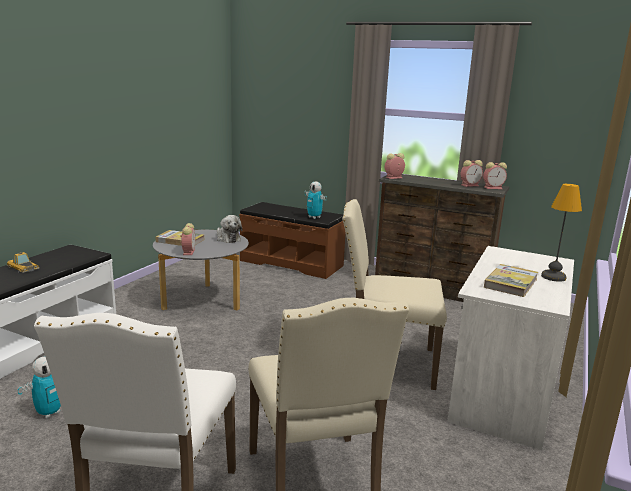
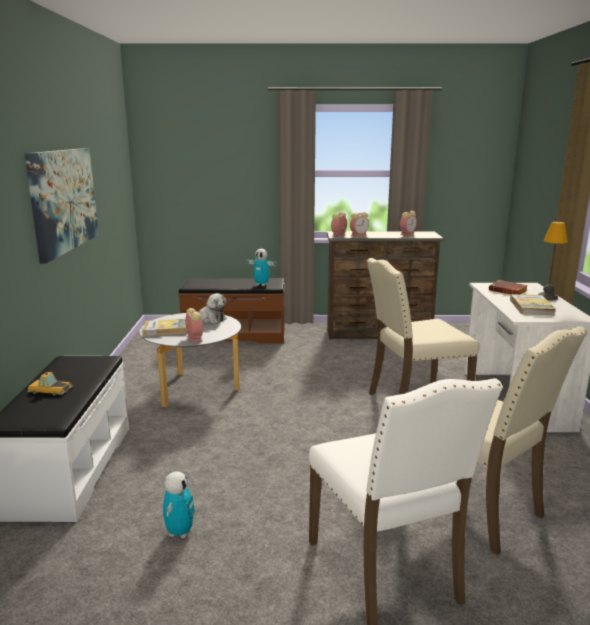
camera: 25 degrees left, 0 degrees up
(107, 114) = (63, 200): none -> picture
(493, 188) = (427, 234): alarm clock -> alarm clock (359, 235)
(517, 262) = (509, 291): none -> brown book

